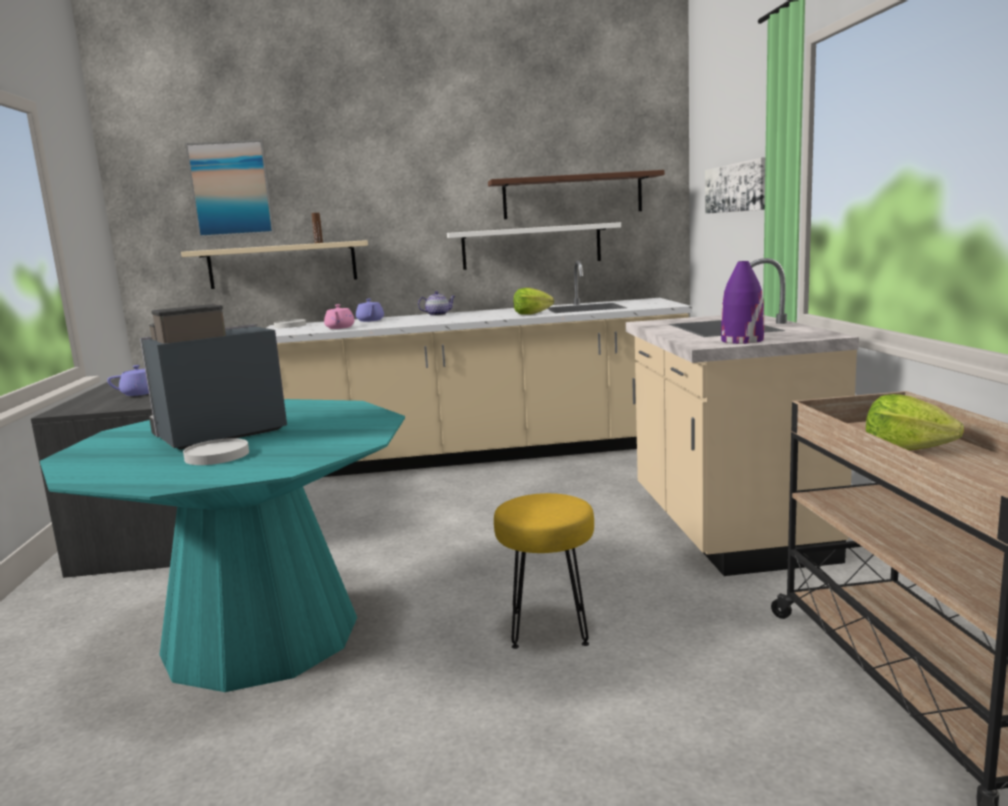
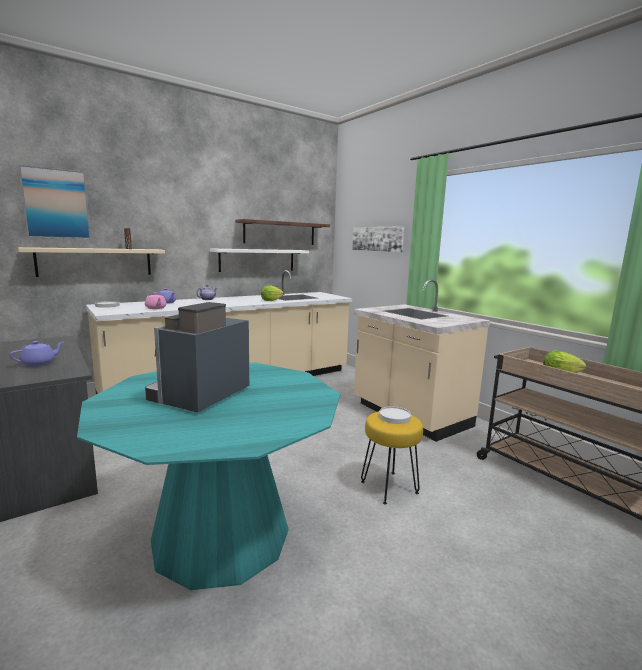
camera: 30 degrees left, 0 degrees up
(216, 455) = (239, 414): white plate -> white plate (394, 417)
(741, 340) = (445, 322): purple vase -> none

